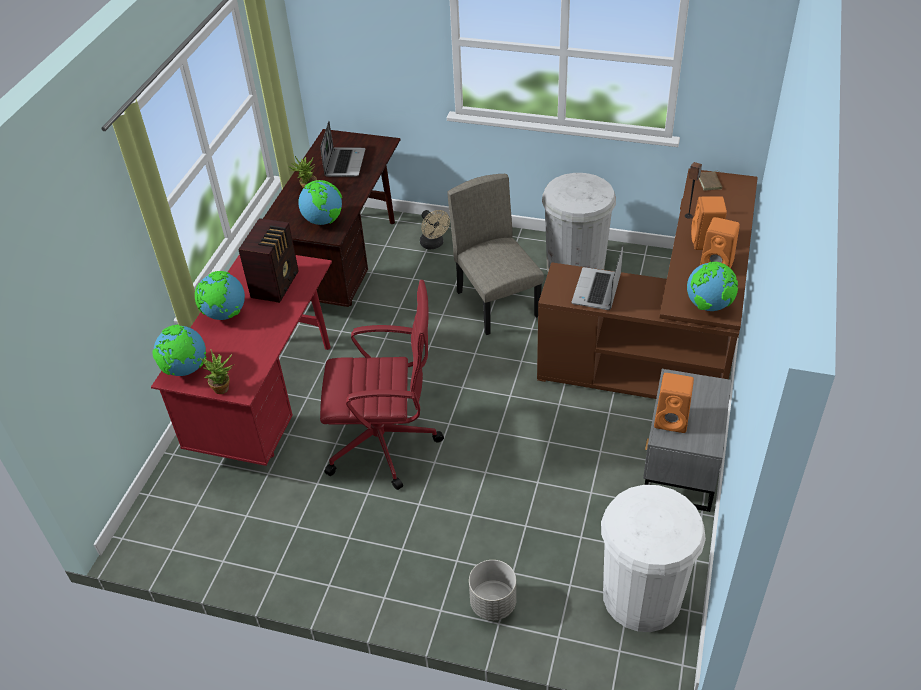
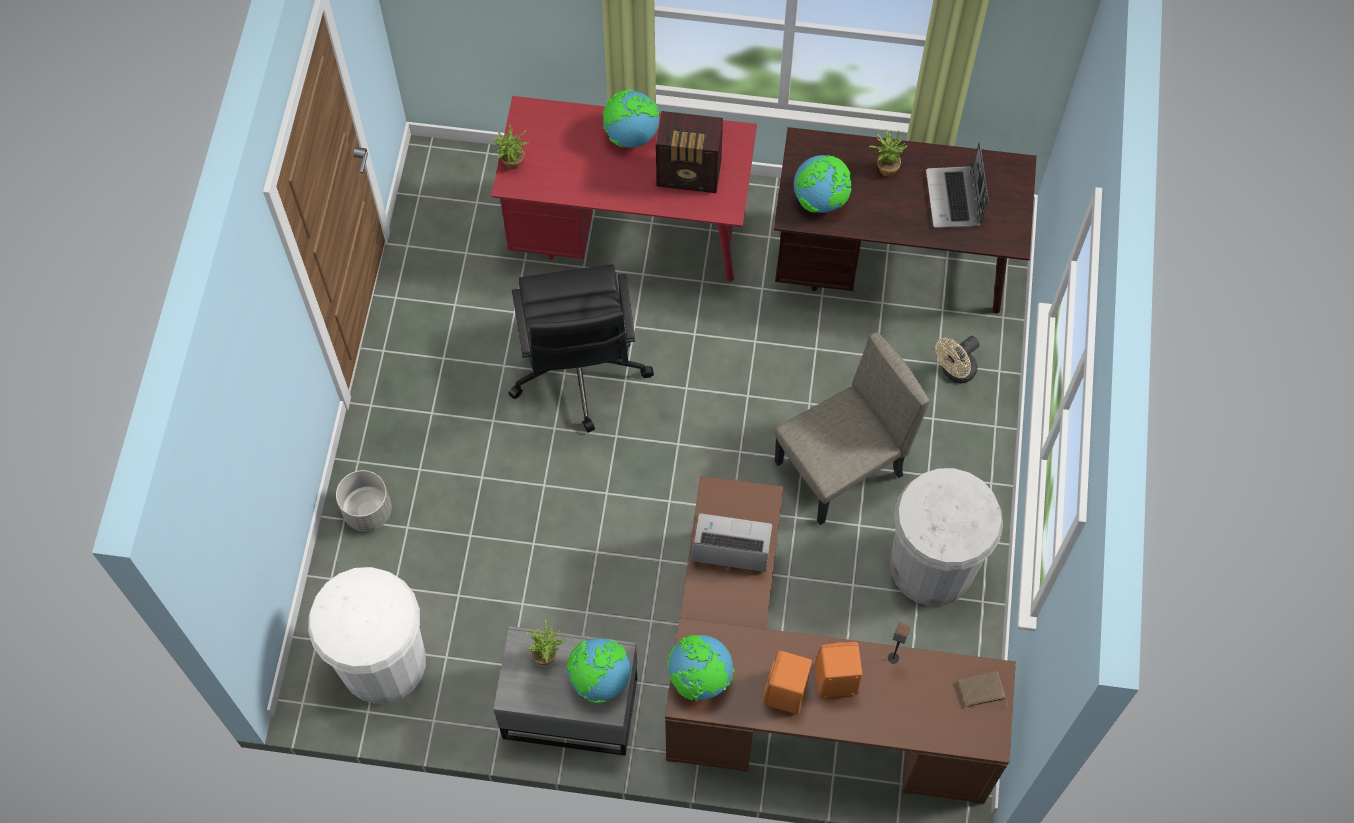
camera: 80 degrees right, 20 degrees up
(185, 370) = (539, 121): globe -> globe (599, 679)
(344, 163) = (955, 199): laptop -> laptop turned 90 degrees clockwise
(385, 443) = (578, 371): red office chair -> black office chair
(672, 420) = (547, 654): orange speaker -> potted plant

